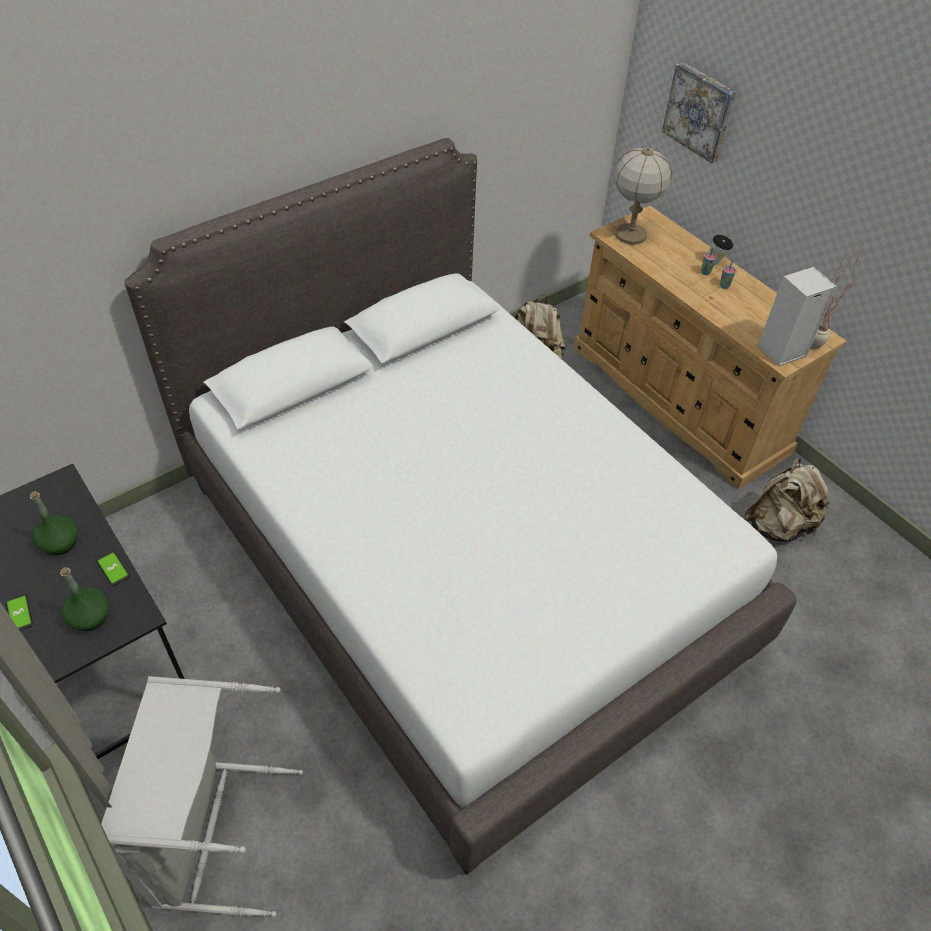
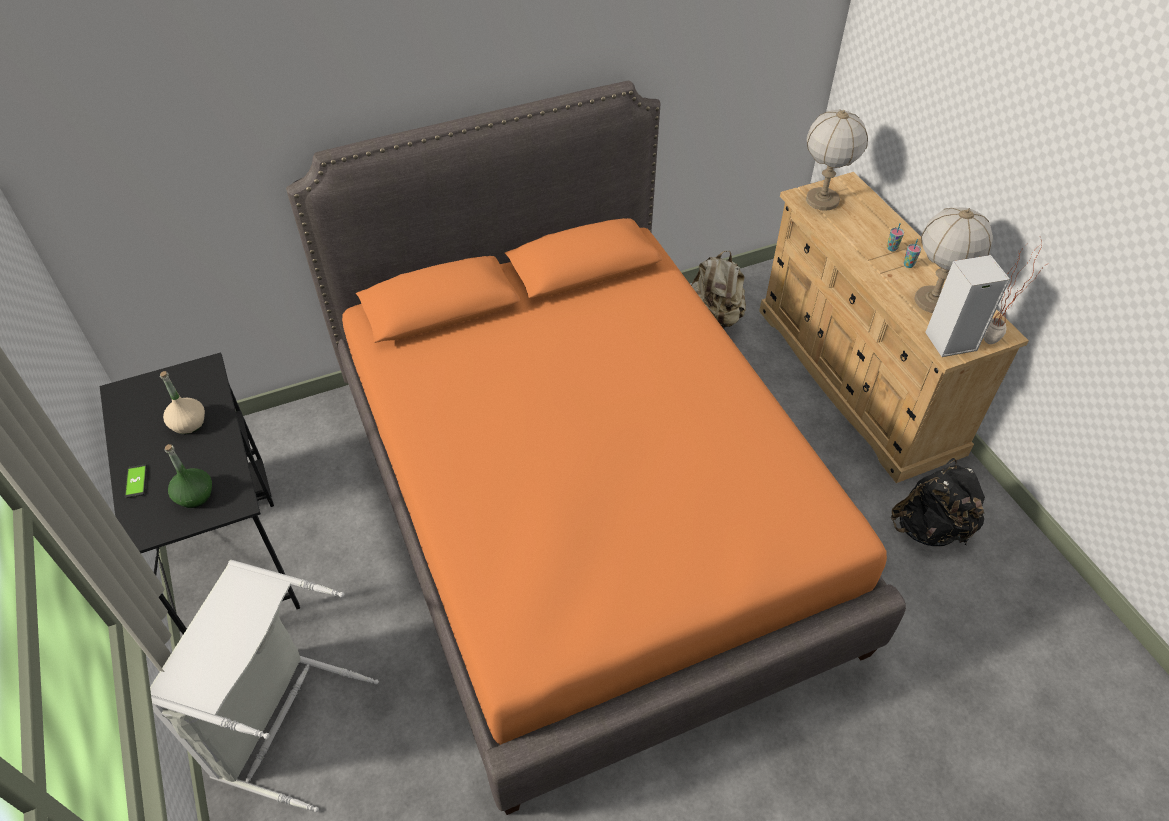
camera: 15 degrees right, 0 degrees up
(59, 543) = (188, 423): green bottle -> beige bottle
(113, 569) = (227, 455): phone -> none
(461, 563) = (584, 509): white bed -> orange bed
(700, 111) = (907, 77): picture -> none
(716, 262) = (907, 239): cup -> none
(755, 316) = (932, 300): none -> table lamp
(778, 525) = (930, 528): beige backpack -> black backpack

